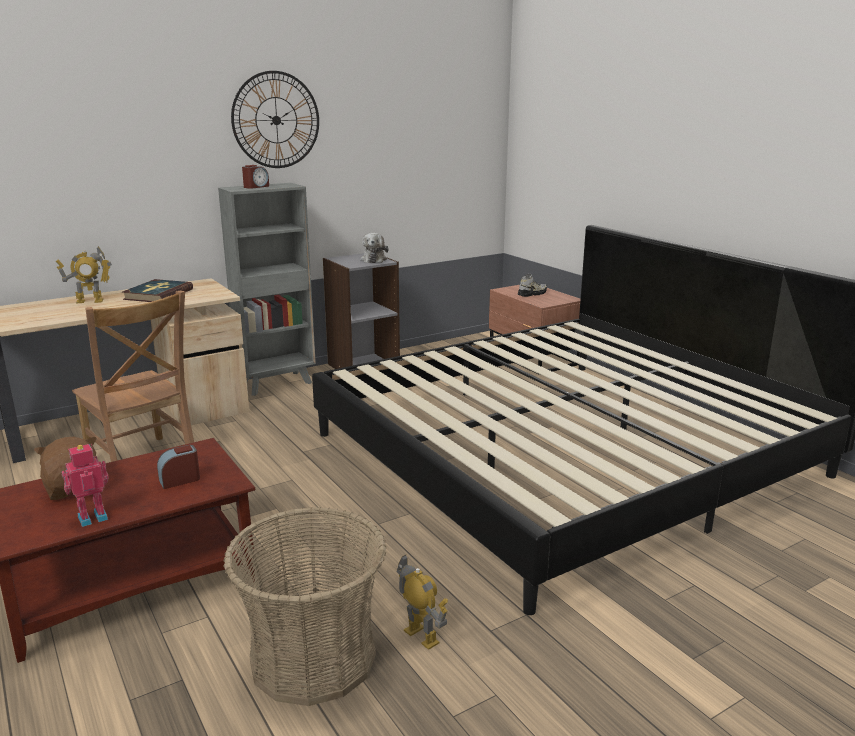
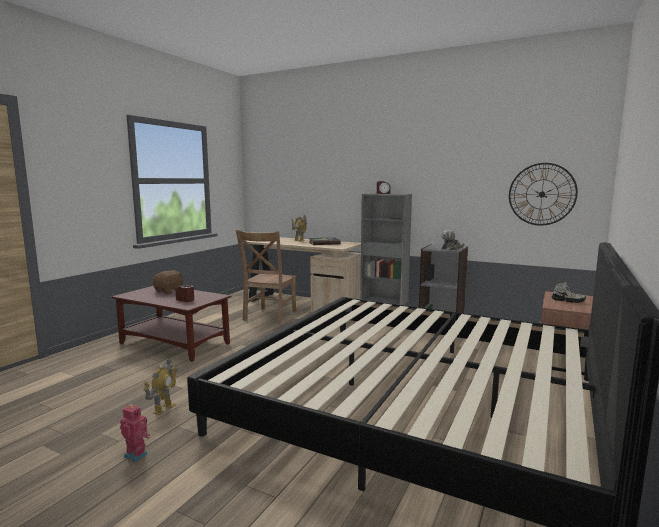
camera: 60 degrees right, 10 degrees down
(92, 517) = (147, 298): toy robot -> toy robot (137, 454)
(276, 120) = (410, 157): wall clock -> wall clock (542, 194)
(313, 658) = (137, 389): basket -> none

